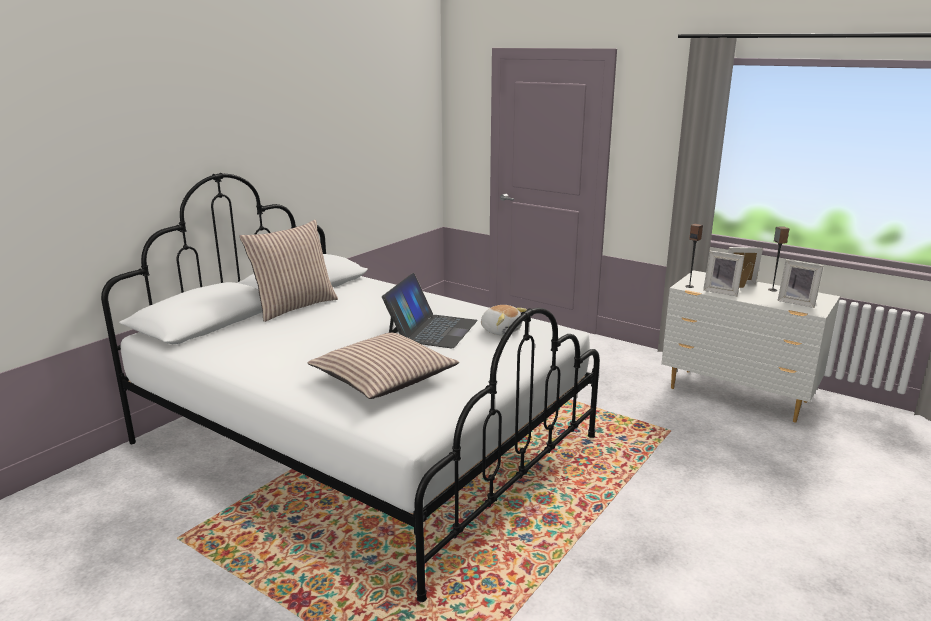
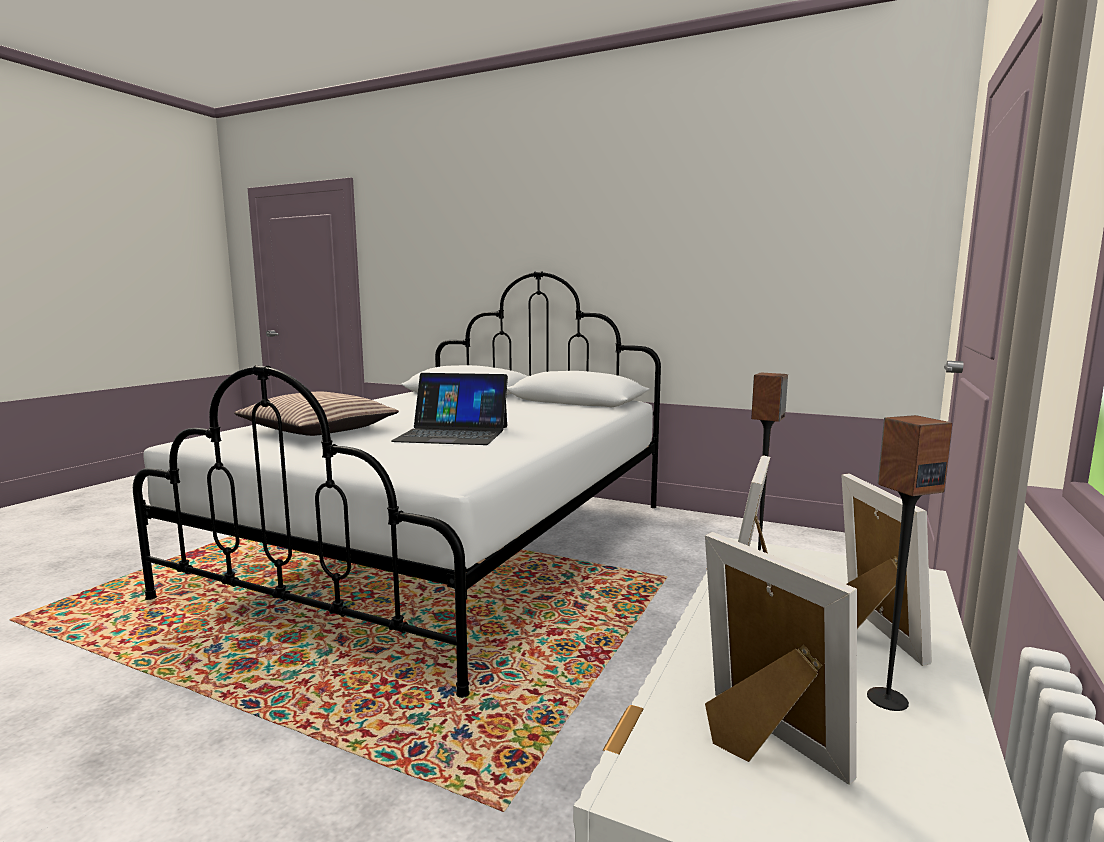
camera: 80 degrees right, 10 degrees down
(294, 306) = (512, 401): pillow -> none
(501, 330) = (452, 454): plush toy -> none
(797, 302) = (759, 745): picture frame -> picture frame turned 120 degrees clockwise

